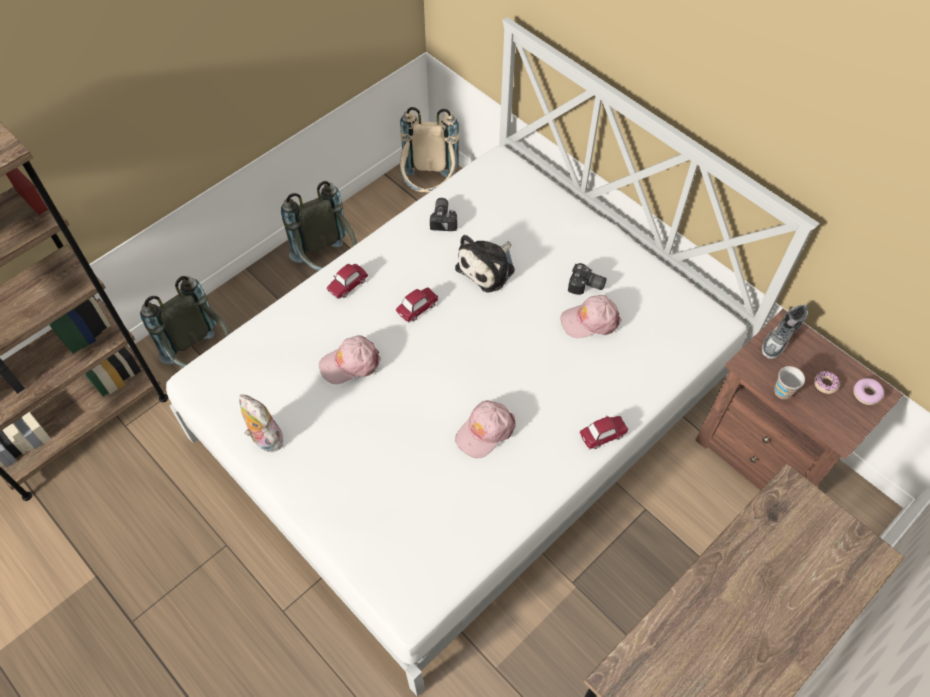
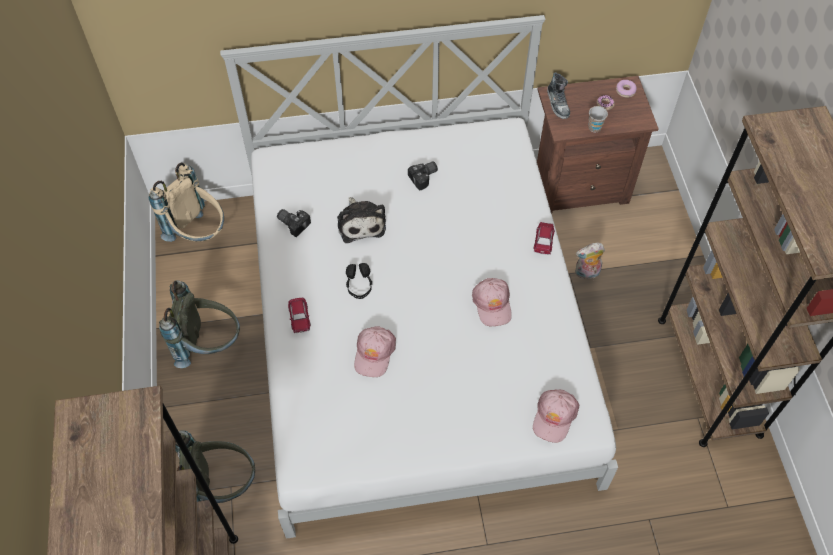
camera: 55 degrees left, 0 degrees up
(264, 438) = (393, 446): plush toy -> plush toy (586, 273)
(417, 307) = (359, 285): toy car -> black headphones
(590, 320) = (454, 193): pink cap -> pink cap (554, 417)

